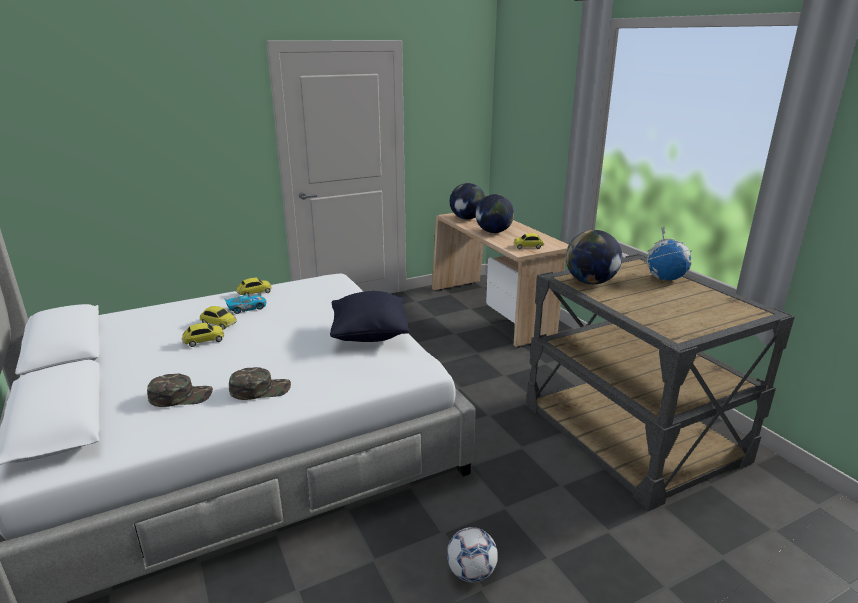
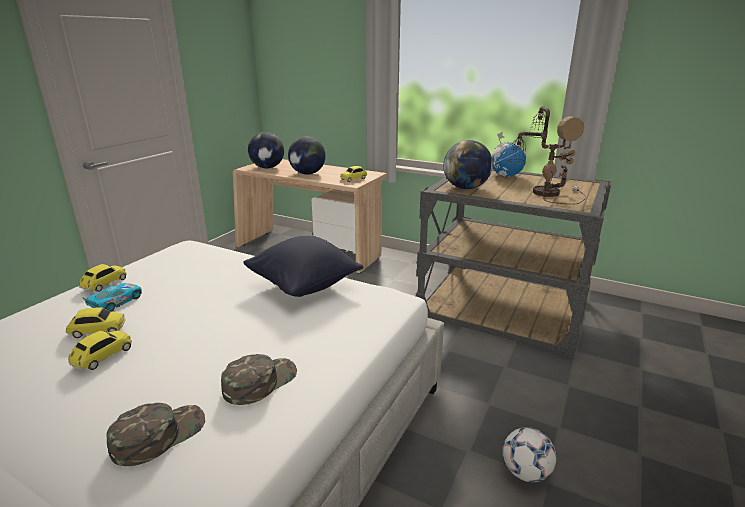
camera: 35 degrees left, 0 degrees up
(670, 308) = (543, 193): none -> table lamp

